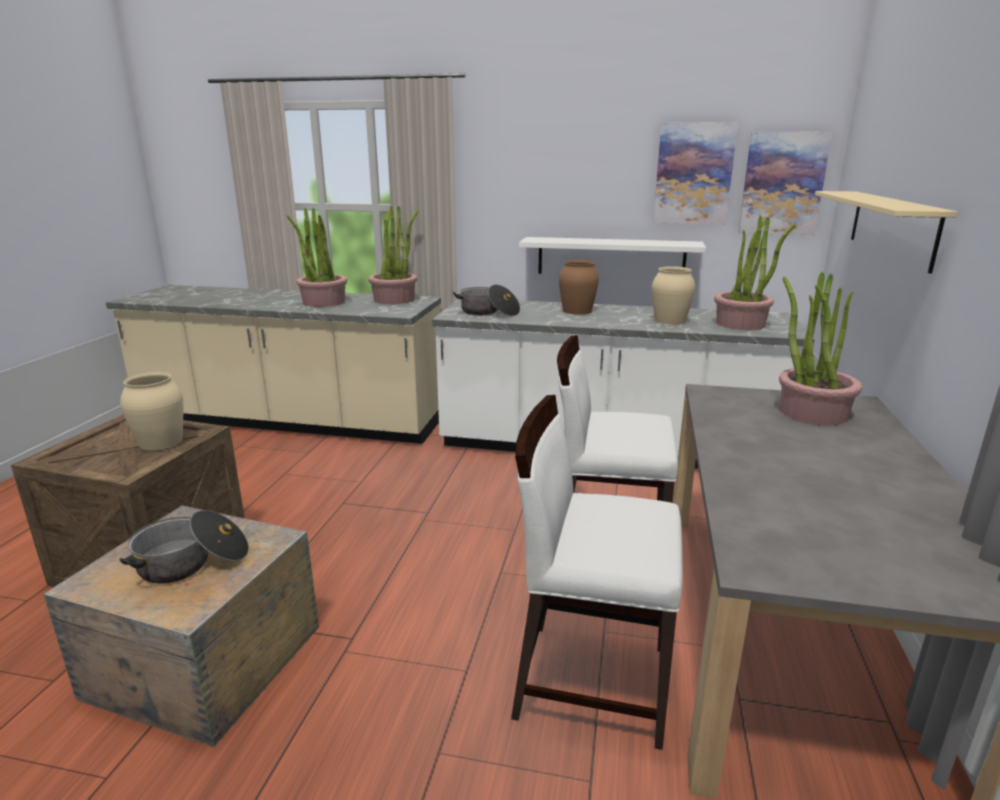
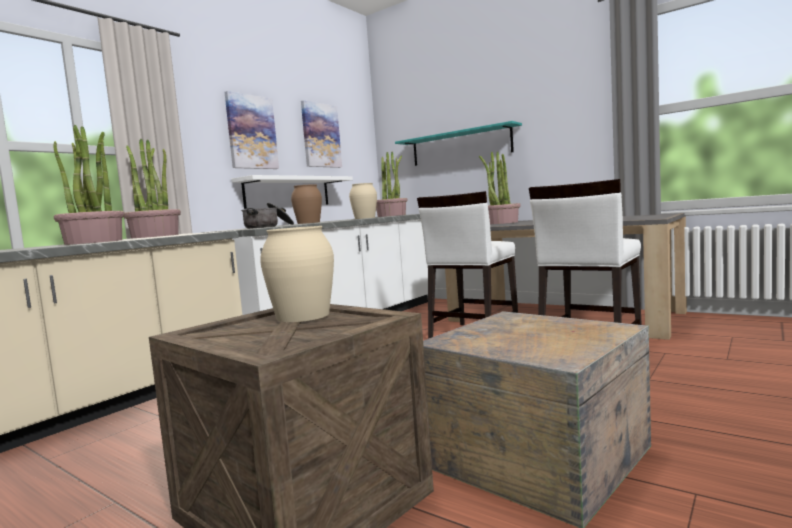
camera: 65 degrees left, 15 degrees down
(192, 563) = (538, 332): cooking pot -> none
(782, 184) = (357, 144): picture -> picture (251, 132)
(891, 226) = (460, 146): beige shelf -> turquoise shelf

